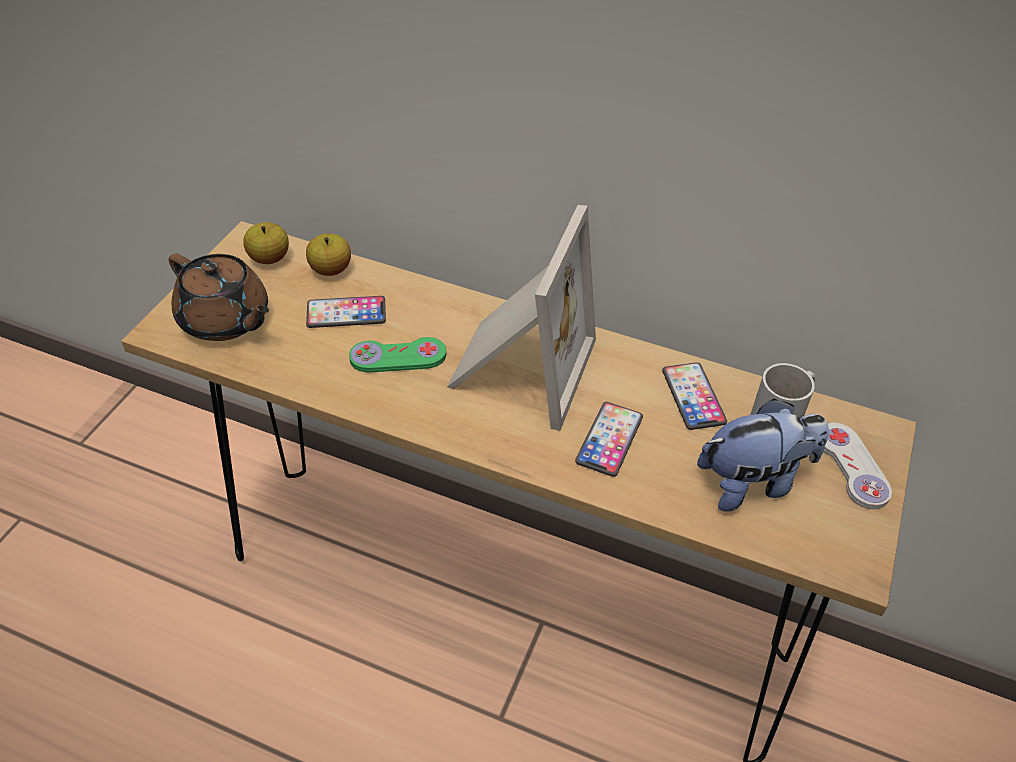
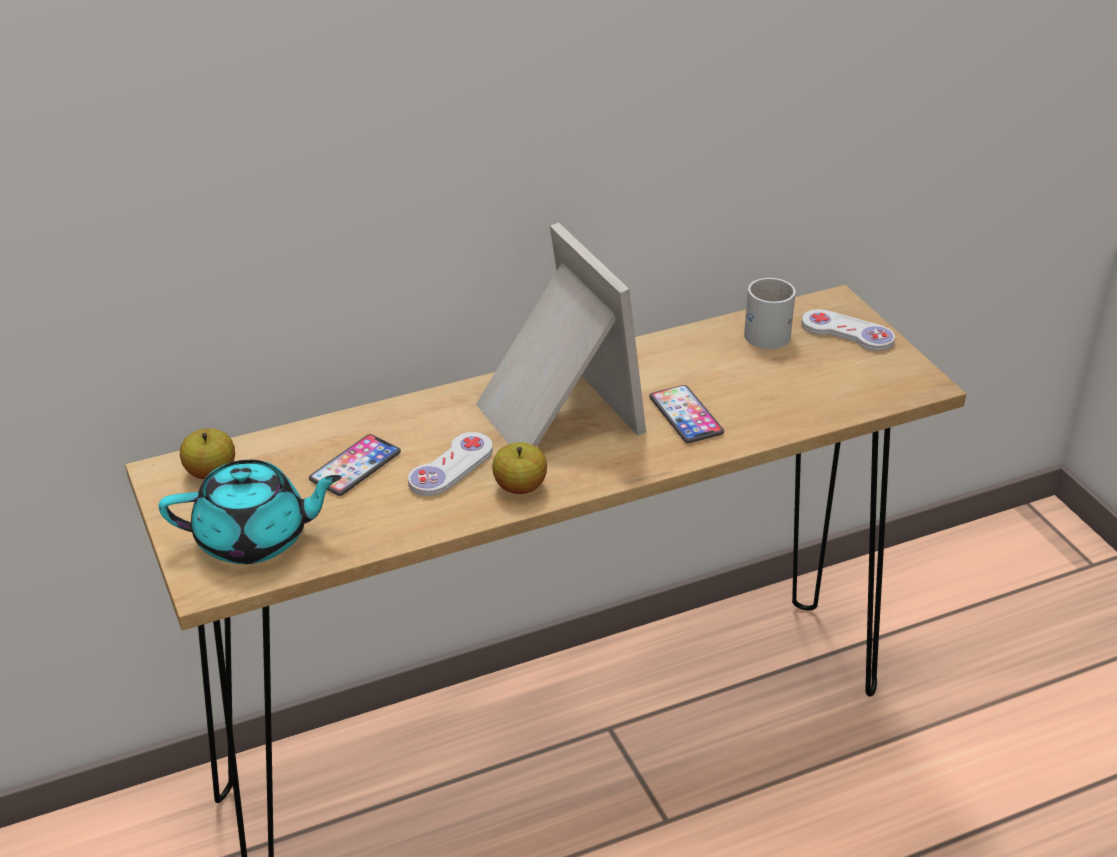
camera: 45 degrees left, 10 degrees down
(226, 320) = (254, 538): brown teapot -> turquoise teapot
(331, 270) = (285, 446): apple -> apple (520, 487)
(398, 357) = (451, 467): green game controller -> white game controller
(693, 397) = (698, 355): phone -> none
(753, 482) = (807, 379): plush toy -> none

